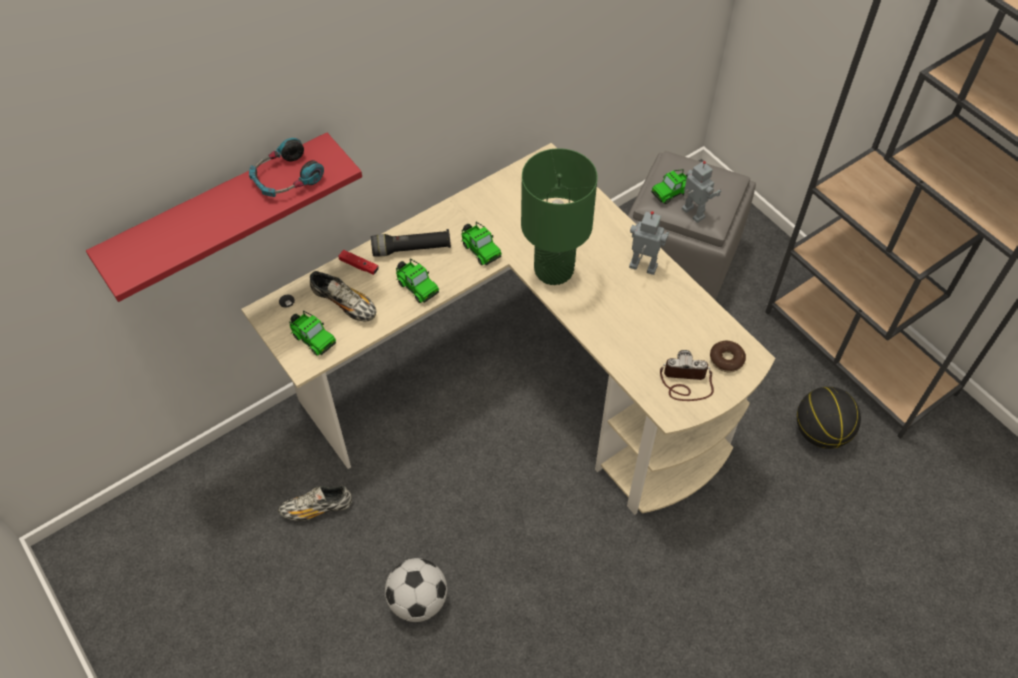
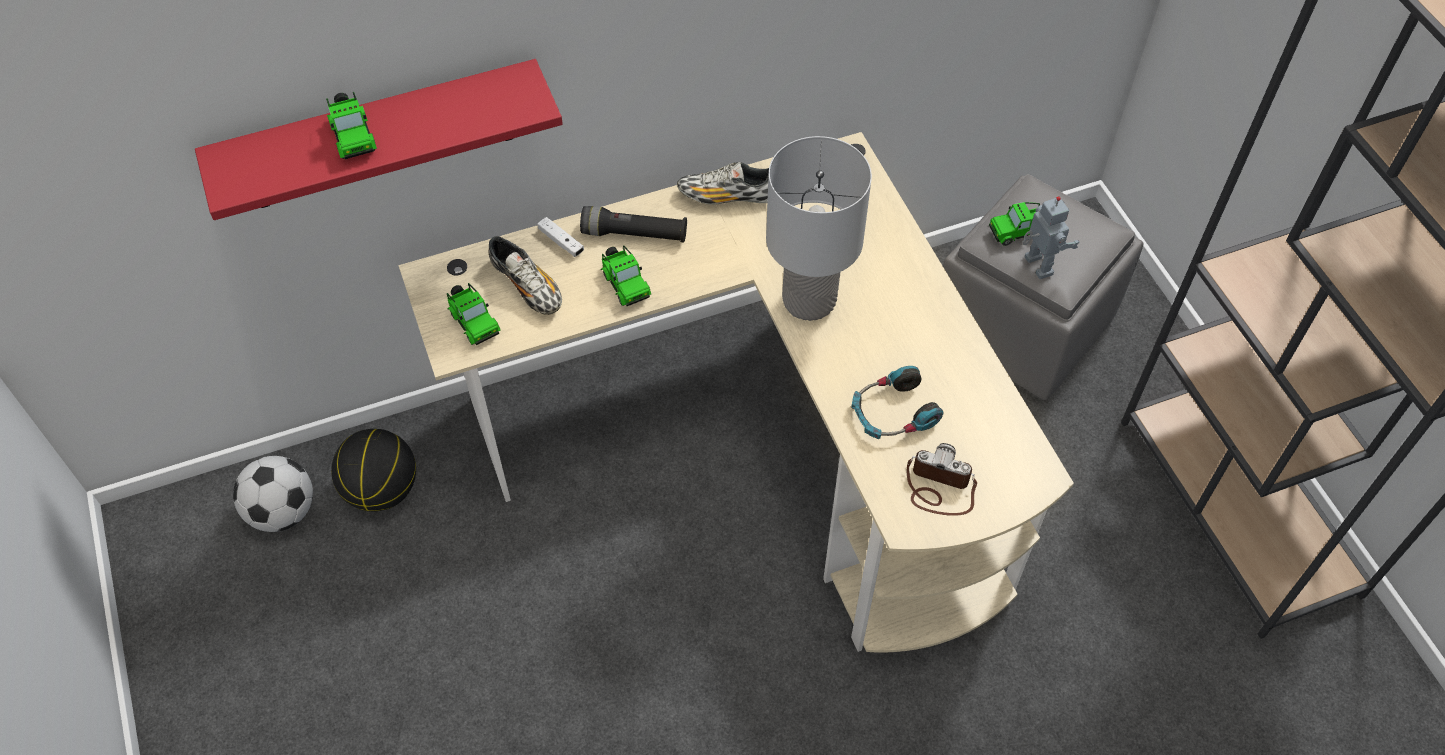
camera: 15 degrees right, 0 degrees up
(286, 178) = (465, 107): headphones -> headphones (893, 413)
(317, 508) = (452, 542): shoe -> shoe (727, 196)
(359, 266) = (561, 242): red game controller -> white game controller
(418, 600) = (543, 692): football -> football (283, 512)
(480, 249) = (722, 253): toy car -> toy car (353, 136)
(554, 272) = (809, 303): green table lamp -> grey table lamp
(642, 268) = (929, 322): toy robot -> none
(726, 359) = (1004, 470): donut -> none
(820, 432) = (1148, 603): basketball -> basketball (381, 490)

